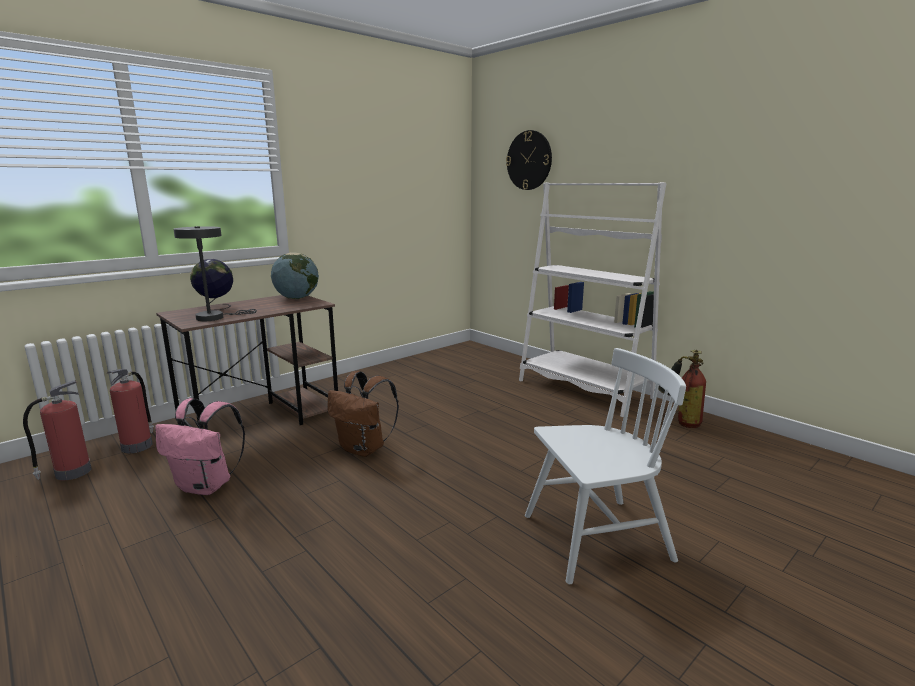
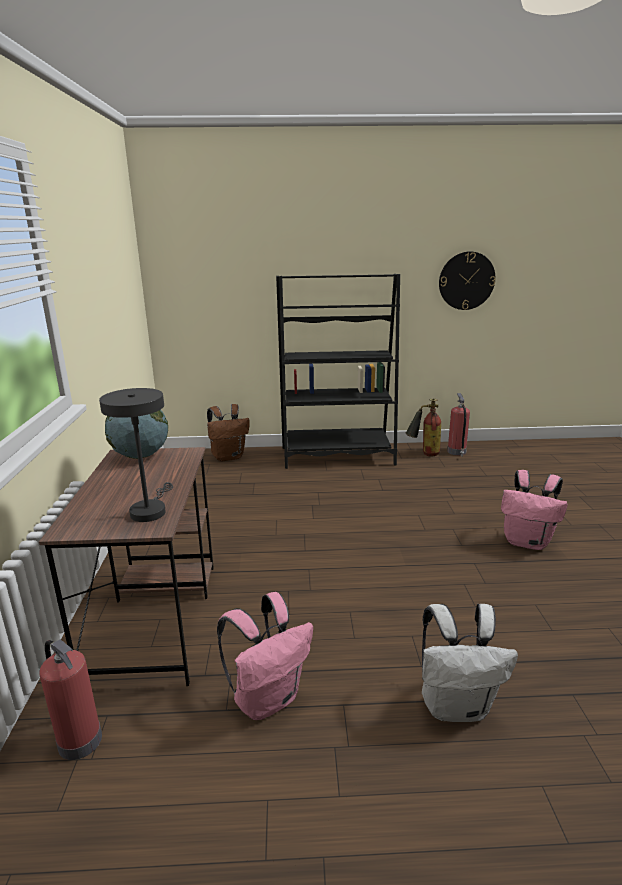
camera: 50 degrees left, 5 degrees up
(71, 473) = (75, 828): fire extinguisher -> fire extinguisher (457, 452)
(216, 308) = (98, 502): globe -> none
(252, 572) = (456, 705): none -> white backpack
(364, 449) = (308, 580): brown backpack -> brown backpack (229, 457)
(529, 160) = (227, 251): wall clock -> wall clock (466, 281)
(583, 389) = (337, 456): white bookcase -> black bookcase
(596, 538) = (527, 542): white chair -> pink backpack

